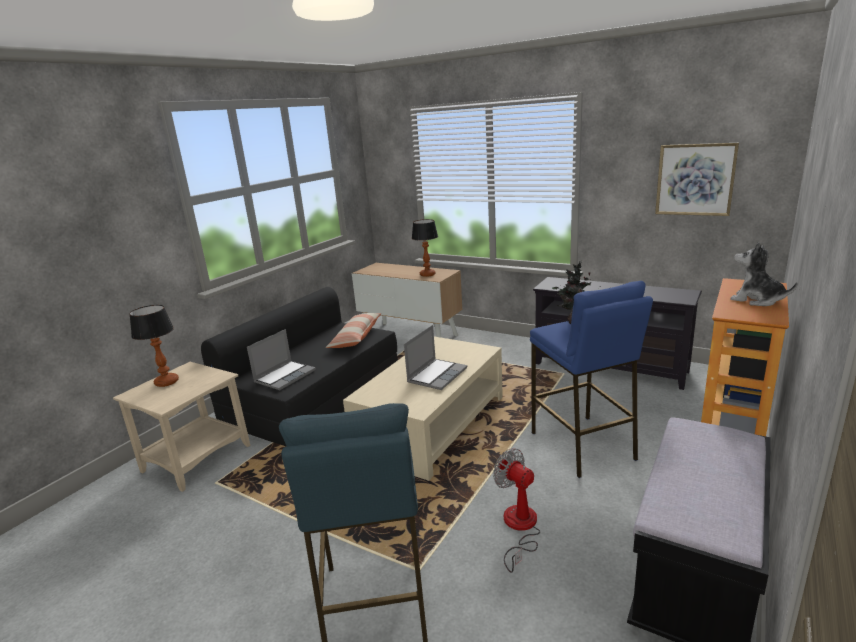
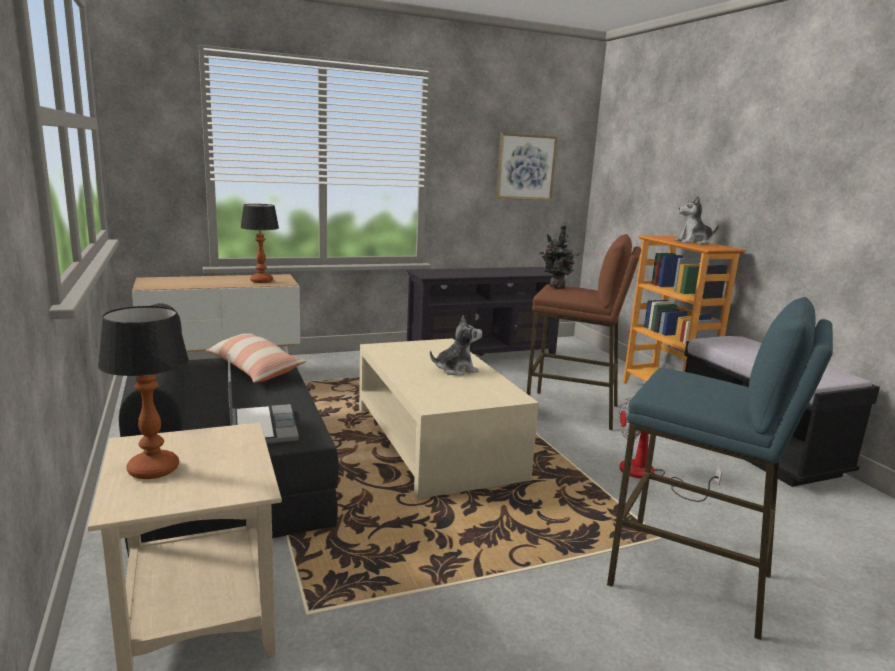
camera: 55 degrees left, 5 degrees down
(437, 375) = (456, 370): laptop -> plush toy
(582, 446) = (572, 410): blue stool -> brown stool

